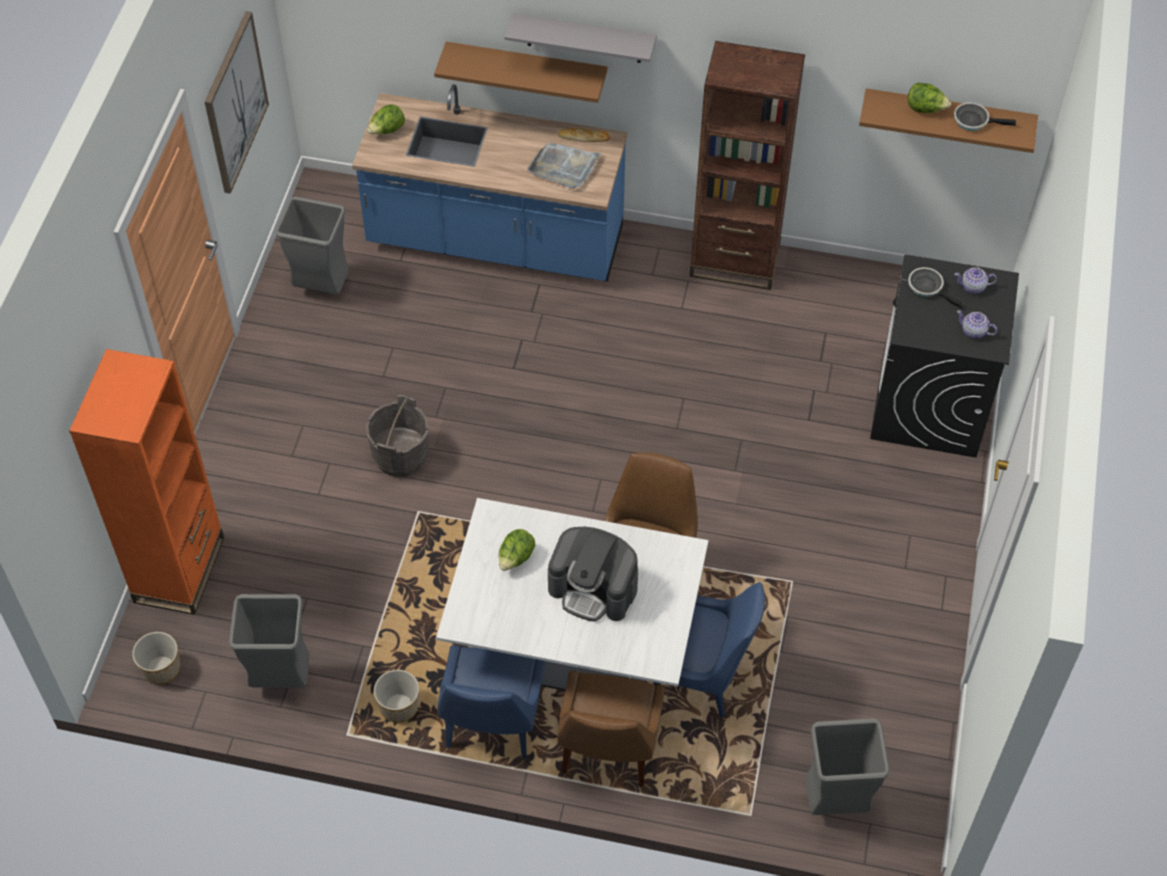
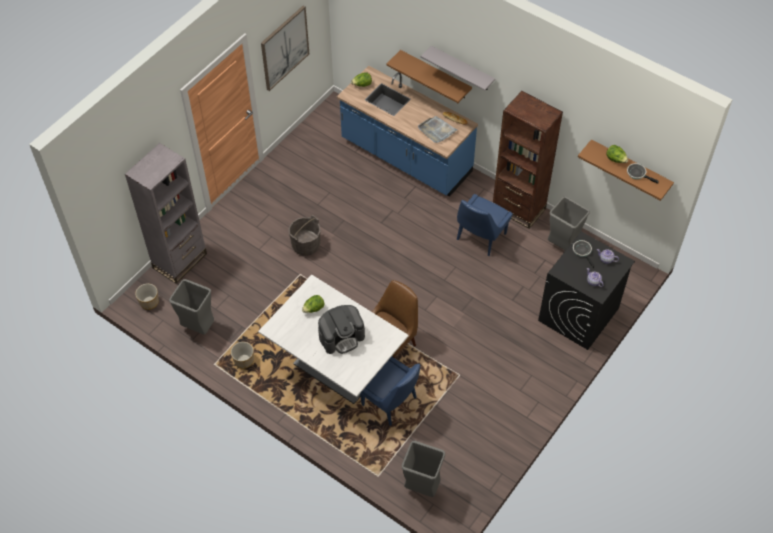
camera: 25 degrees right, 0 degrees up
(179, 570) = (180, 261): orange bookcase -> grey bookcase
(322, 288) = (311, 152): grey trash can -> grey trash can (563, 246)
(491, 725) = (281, 386): blue chair -> blue chair (480, 238)
(593, 588) = (341, 336): coffee machine -> coffee machine turned 75 degrees counterclockwise
(607, 751) = (327, 419): brown chair -> none

